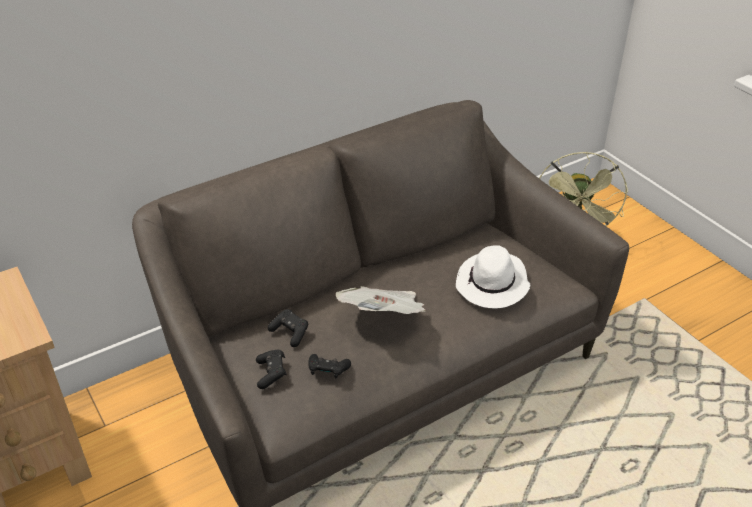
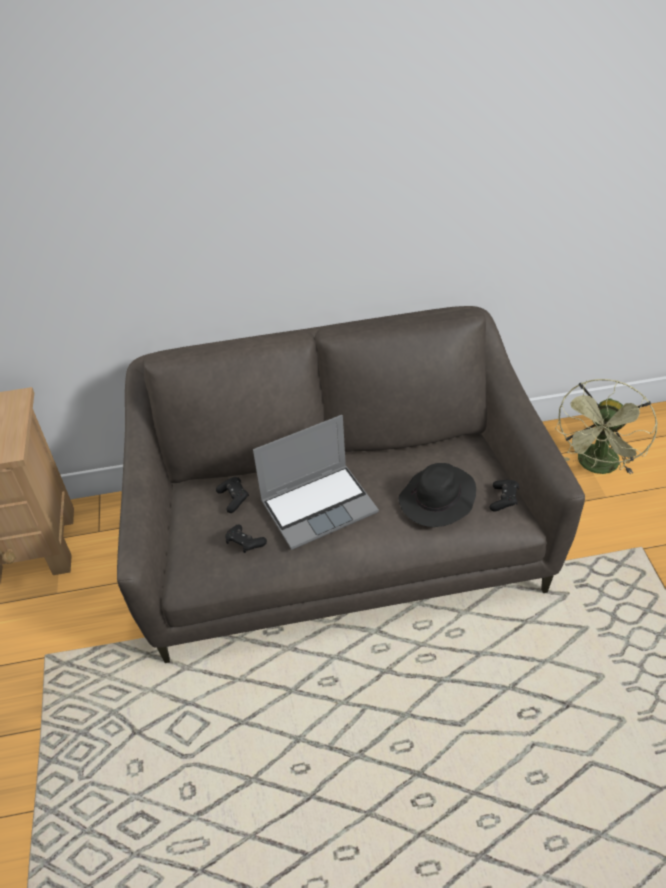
camera: 25 degrees right, 5 degrees up
(271, 373) = (200, 532): black game controller -> black game controller (504, 500)
(384, 317) = (319, 506): newspaper -> laptop
(492, 285) = (437, 500): white hat -> black hat

